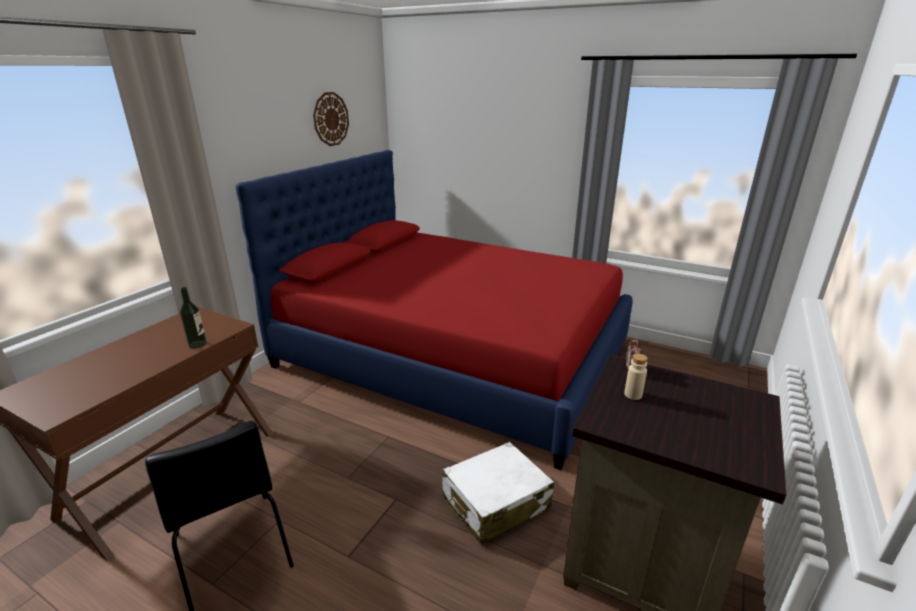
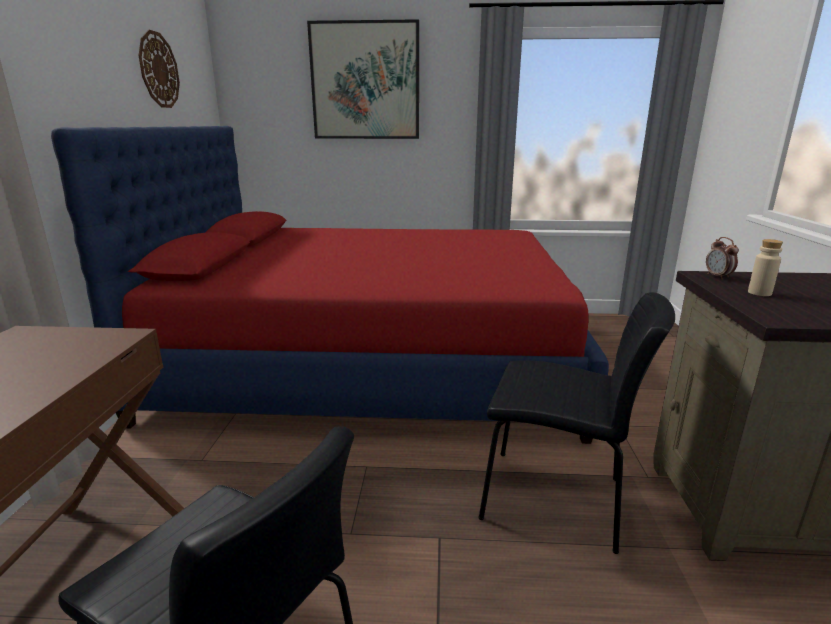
camera: 25 degrees left, 5 degrees down
(197, 344) = (73, 368): bottle -> none
(494, 119) = (365, 82): none -> picture
(495, 502) = (558, 499): white suitcase -> black chair

